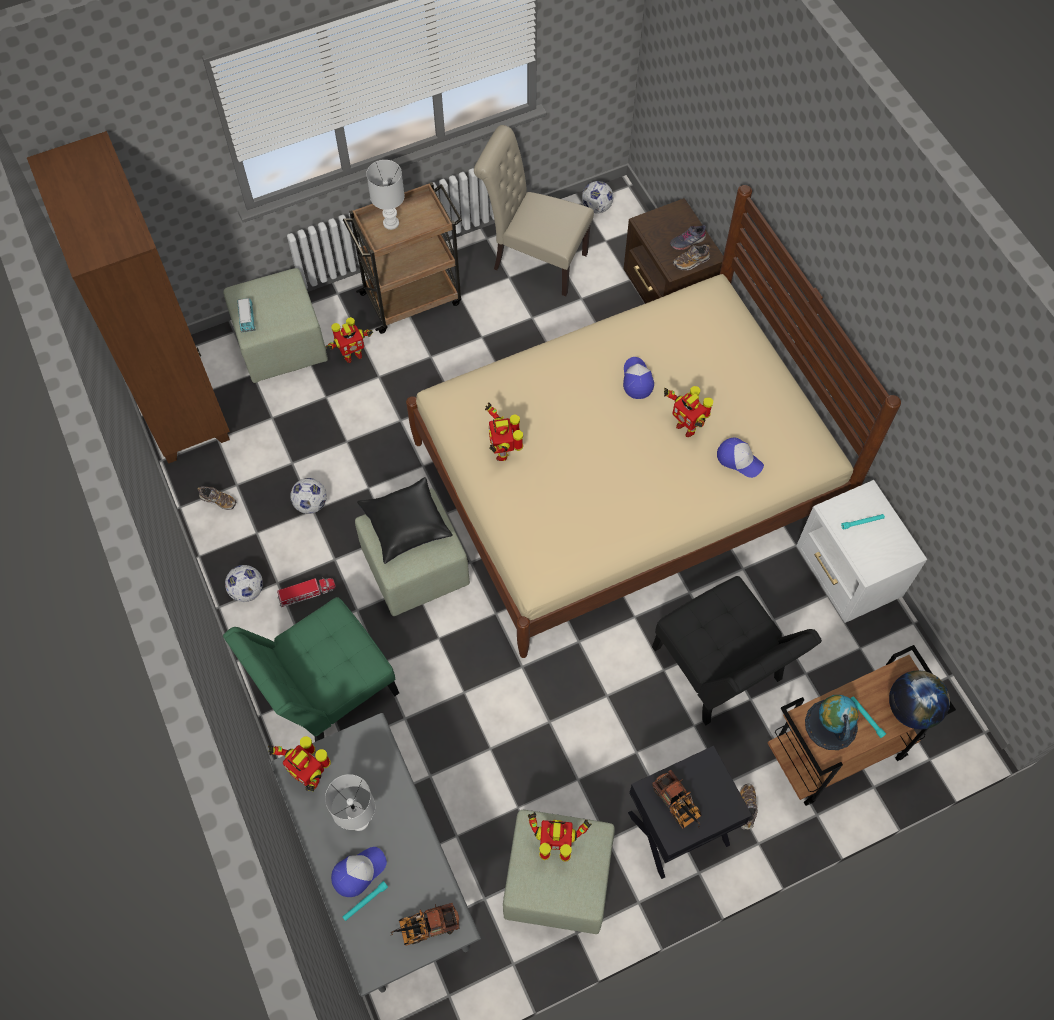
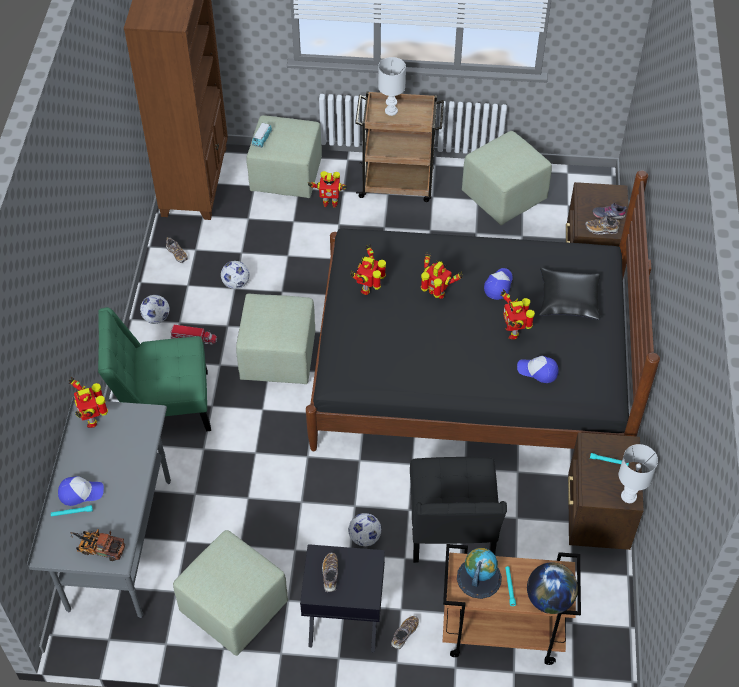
camera: 30 degrees right, 10 degrees down
(358, 820) = (103, 461): white table lamp -> white table lamp (628, 496)
(406, 525) = (277, 312): black pillow -> black pillow (568, 300)
(534, 260) = (504, 196): beige chair -> green ottoman
(555, 844) = (233, 563): toy robot -> toy robot (436, 295)
(597, 207) = (576, 180): football -> football (365, 537)
(625, 479) = (469, 370): beige bed -> black bed
(678, 805) = (330, 575): toy truck -> shoe
(739, 460) = (538, 371): cap -> cap turned 135 degrees clockwise
(846, 576) = (595, 516): white nightstand -> brown nightstand

